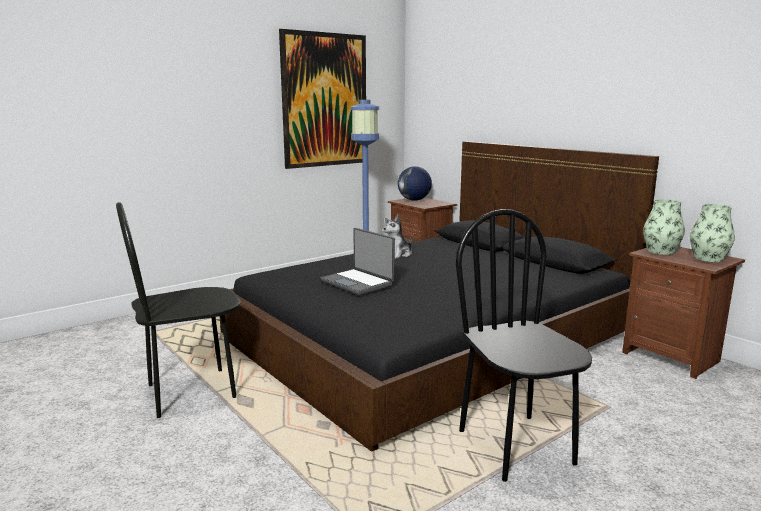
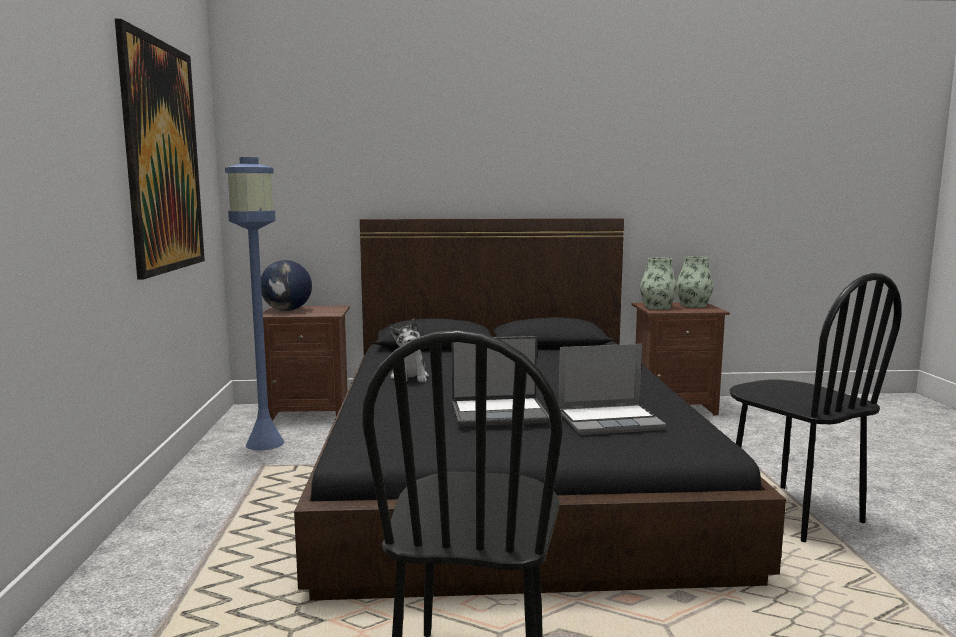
camera: 55 degrees left, 5 degrees down
(394, 308) = (610, 421): none -> laptop
(516, 447) = (793, 513): black chair -> black chair turned 135 degrees counterclockwise

